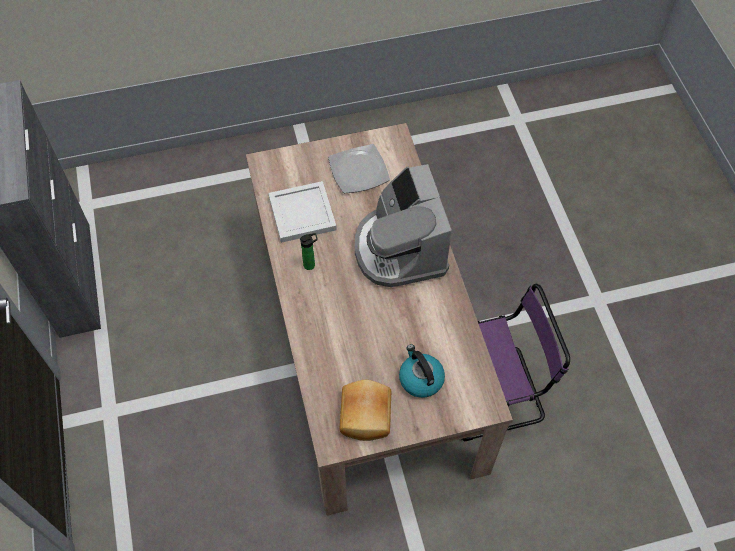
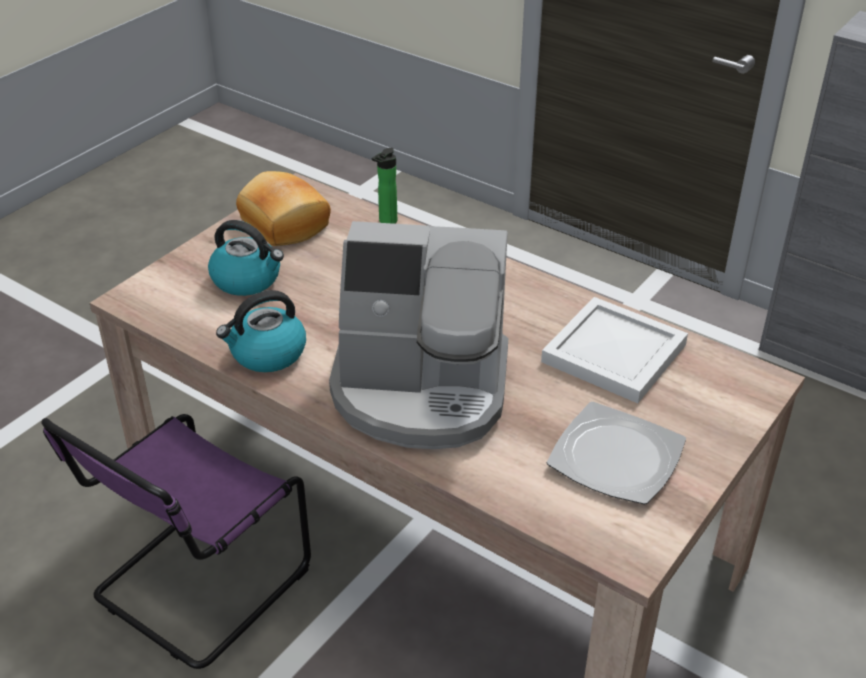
camera: 140 degrees right, 20 degrees down
(311, 264) = (521, 308): bottle -> bottle (386, 222)
(400, 249) = (421, 390): coffee machine -> coffee machine turned 150 degrees clockwise
(448, 317) = (267, 354): none -> kettle

